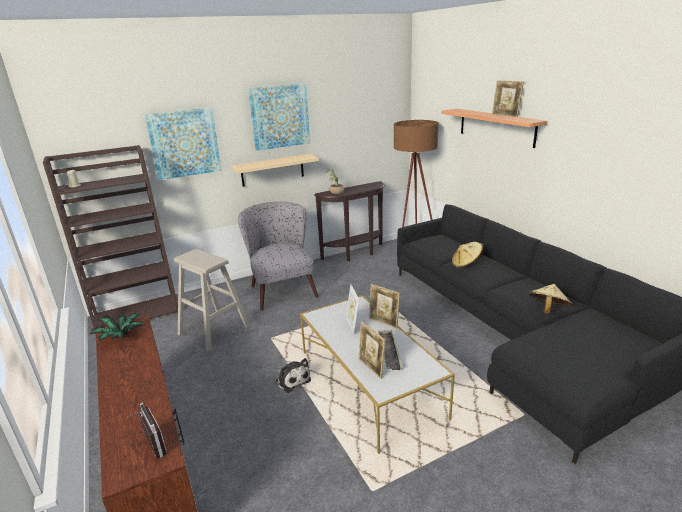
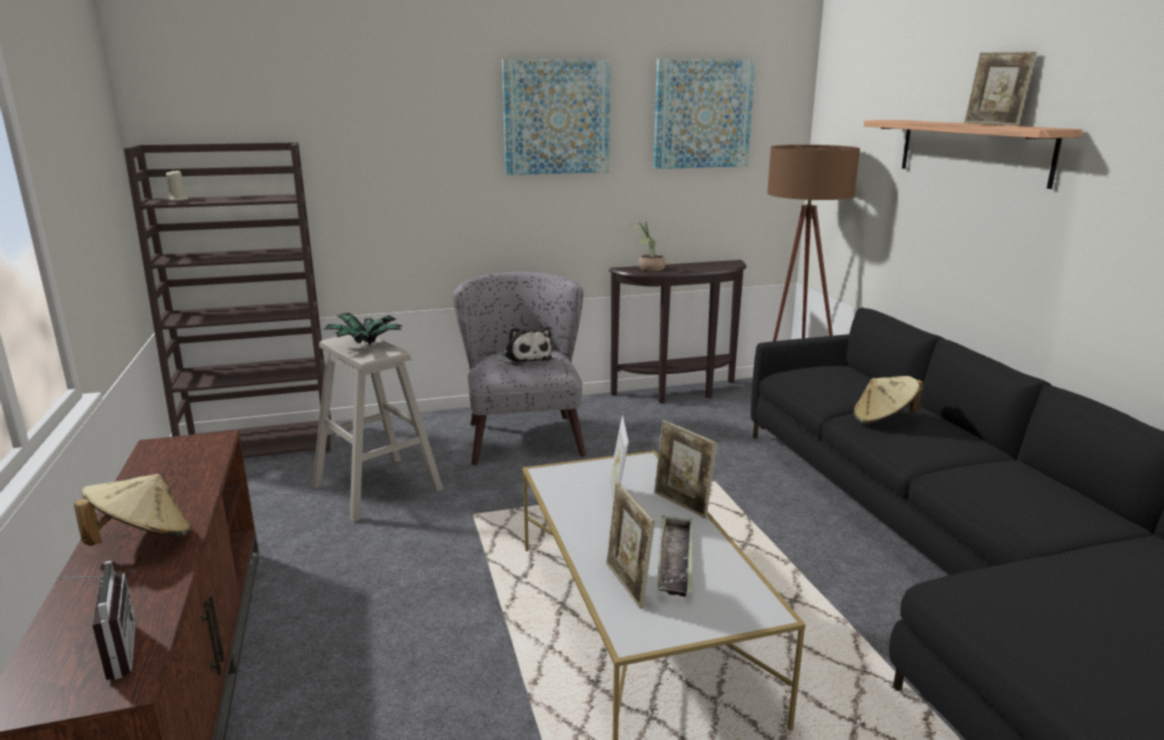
camera: 10 degrees right, 5 degrees down
(120, 337) = (172, 457): potted plant -> potted plant (364, 345)
(184, 143) = (378, 148): picture -> picture (702, 114)
(272, 170) = (534, 215): beige shelf -> none
(292, 380) = (486, 595): plush toy -> plush toy (526, 358)
(547, 310) = (1048, 525): beige hat -> beige hat (143, 540)

